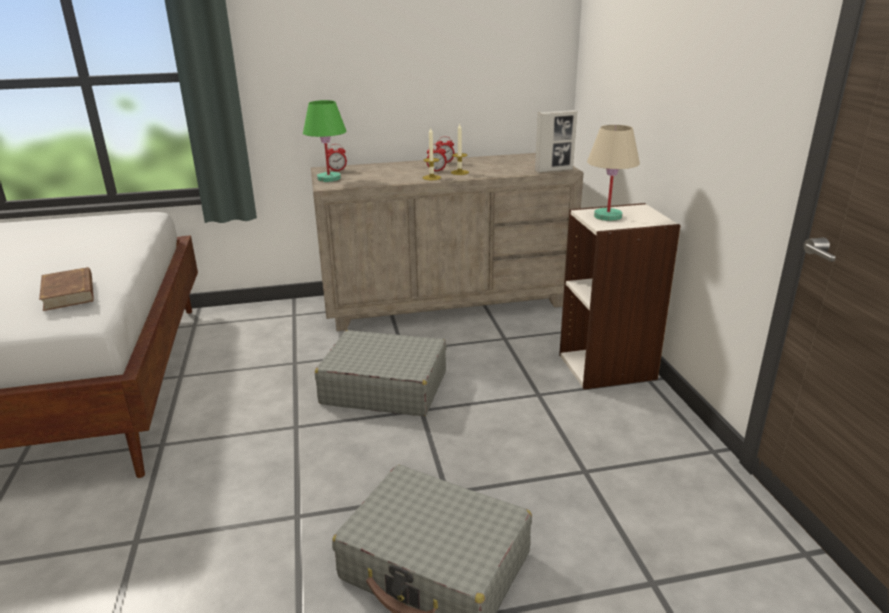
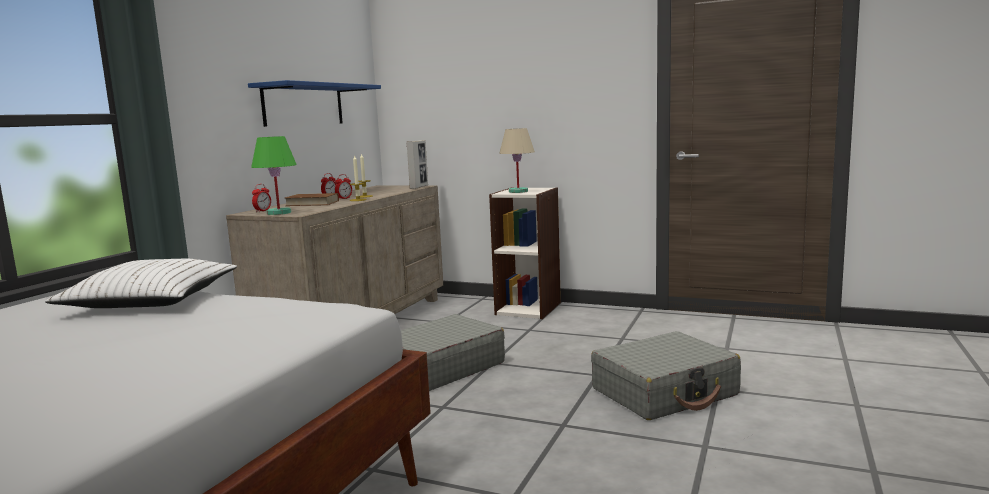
camera: 55 degrees left, 15 degrees down
(69, 293) = (285, 307): brown book -> brown book (312, 203)
(103, 245) = (151, 300): none -> white pillow
(436, 55) = (303, 105): none -> blue shelf

